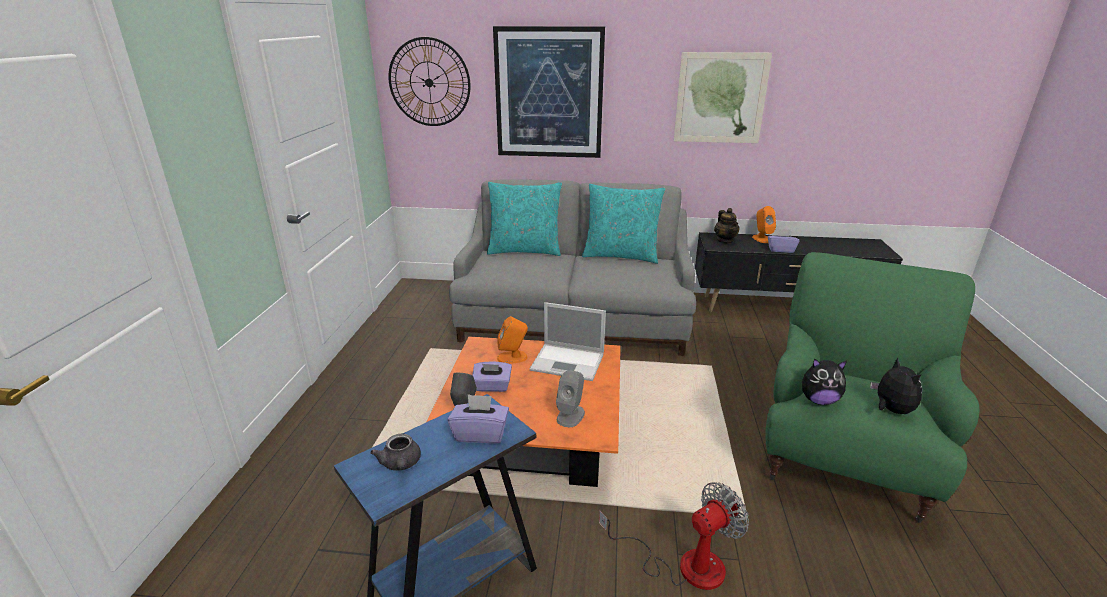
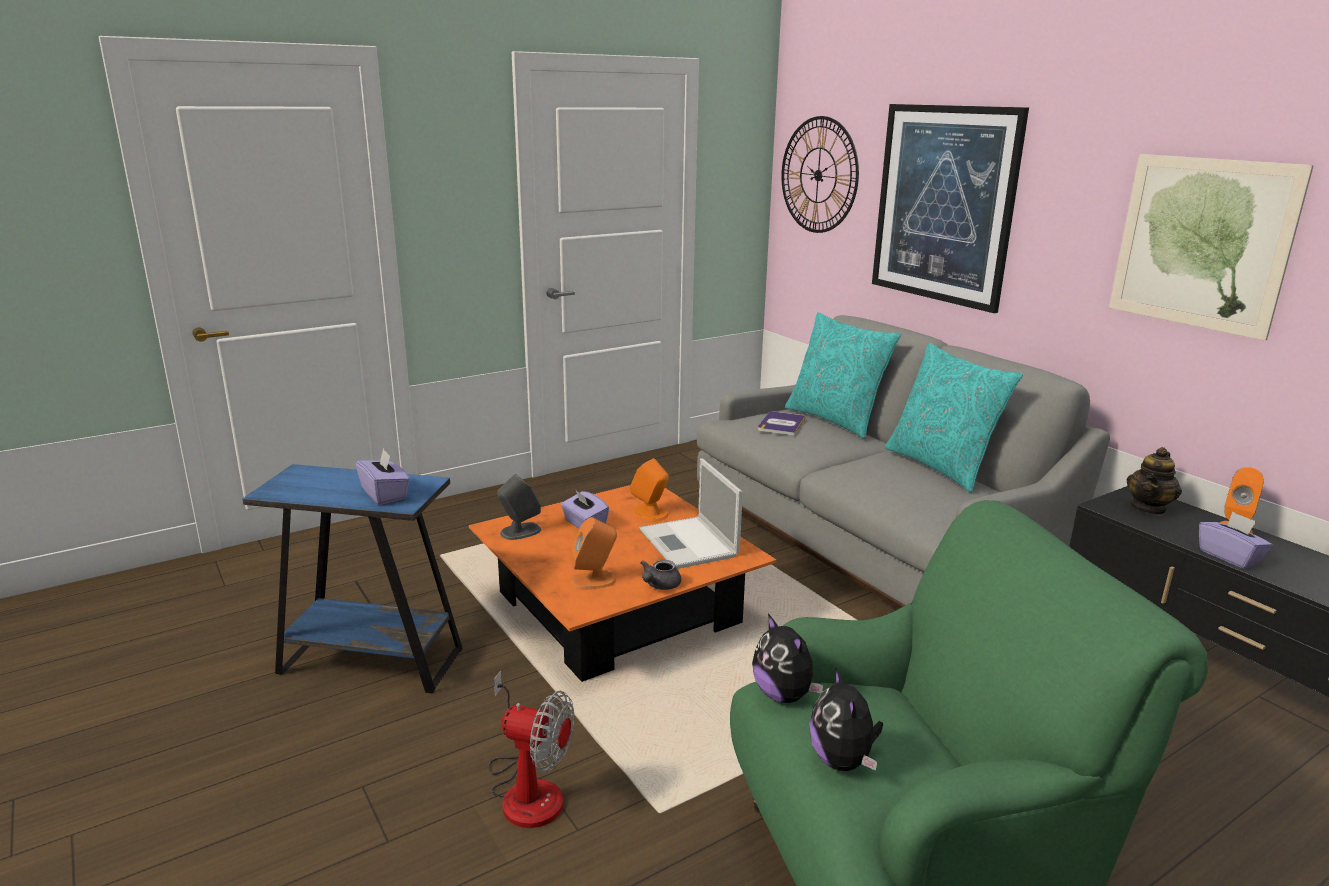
camera: 50 degrees right, 5 degrees down
(401, 464) = (314, 482): grey teapot -> grey teapot (659, 585)
(510, 265) = (781, 424): none -> book
(570, 415) = (594, 580): grey speaker -> orange speaker
(890, 410) = (843, 761): plush toy -> plush toy turned 135 degrees clockwise

